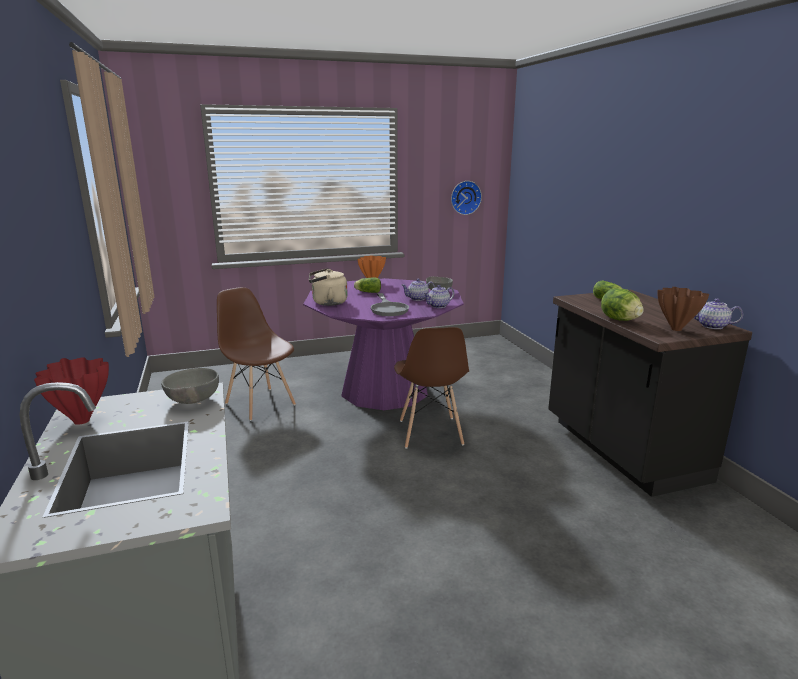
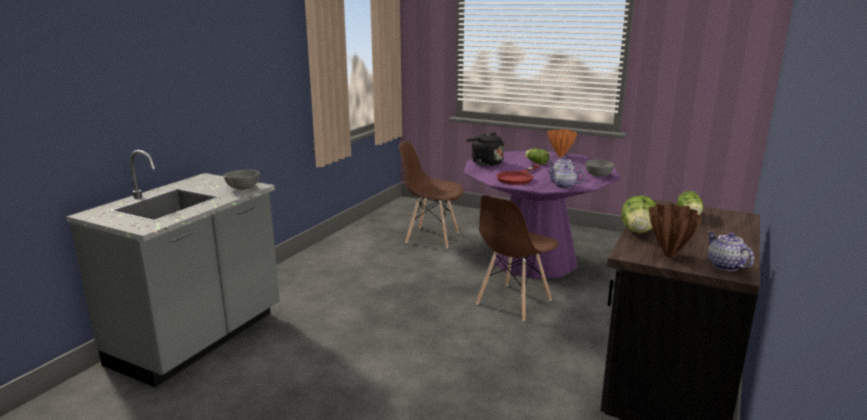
camera: 45 degrees right, 0 degrees up
(82, 421) = (191, 183): red vase -> none
(260, 403) = (432, 237): brown chair -> brown chair turned 75 degrees counterclockwise
(327, 303) = (485, 163): beige kettle -> black kettle
(388, 308) = (518, 178): grey frying pan -> red frying pan
(465, 197) = (711, 82): wall clock -> none

